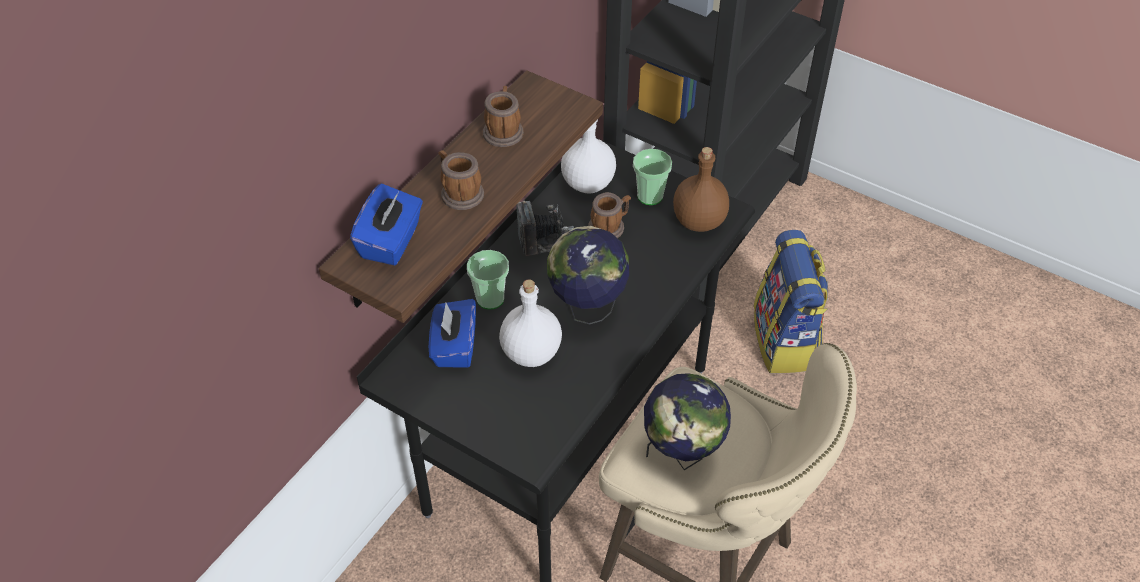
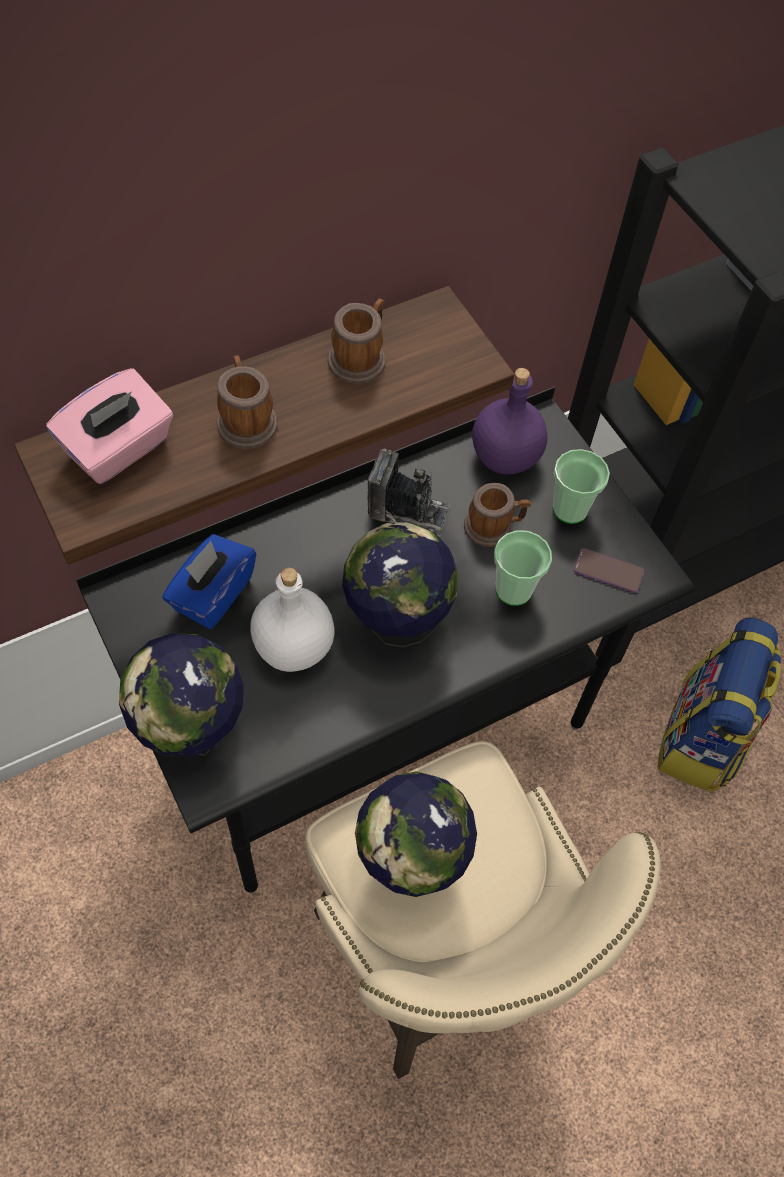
camera: 25 degrees right, 10 degrees up
(391, 242) = (119, 449): blue tissue box -> pink tissue box
(490, 299) = (292, 553): cup -> cup (513, 590)
(501, 432) = (192, 732): none -> globe
(587, 184) = (503, 457): white bottle -> purple bottle
(698, 221) = (608, 571): brown bottle -> phone

